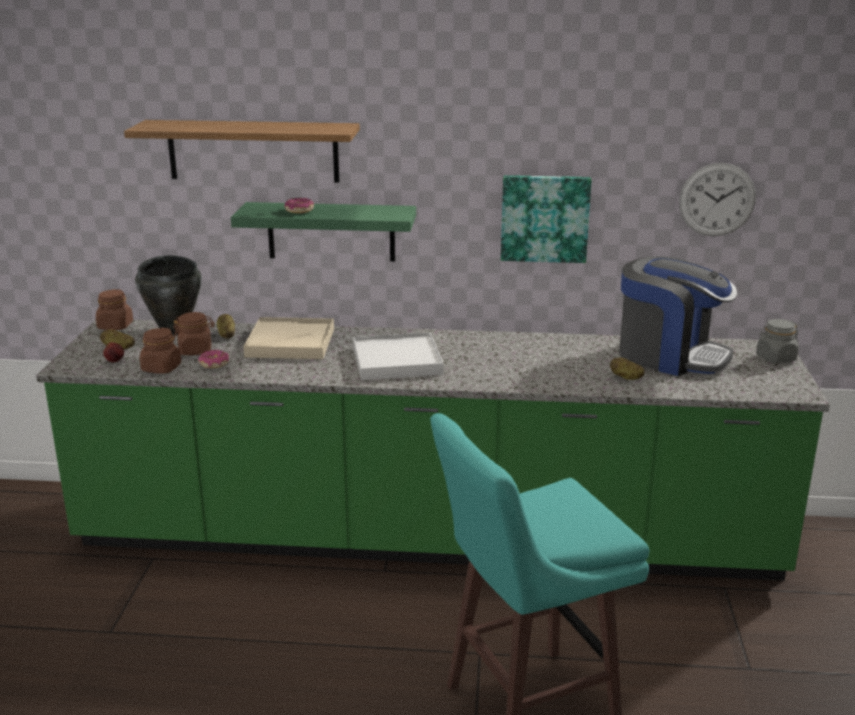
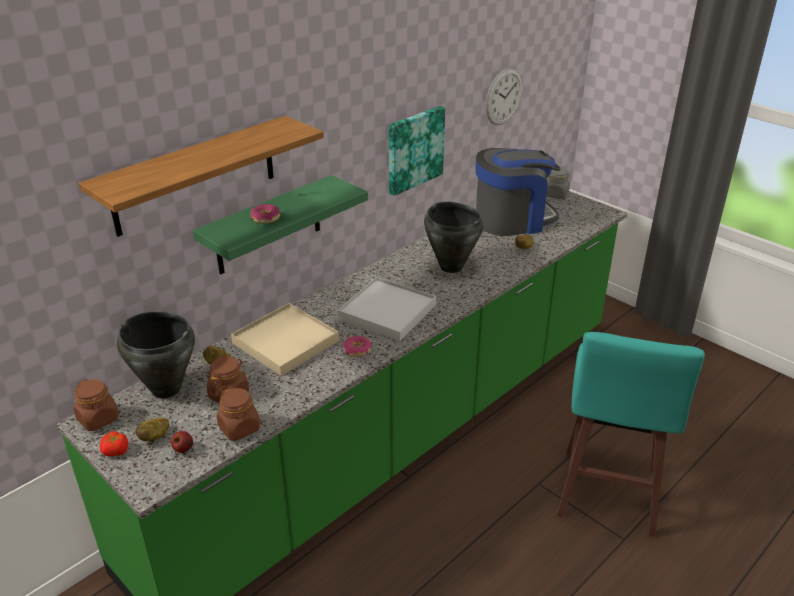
camera: 50 degrees left, 10 degrees up
(88, 344) = (115, 451): none -> tomato
(214, 364) = (272, 396): donut -> donut (357, 350)
(521, 359) = (451, 266): none -> black cooking pot

